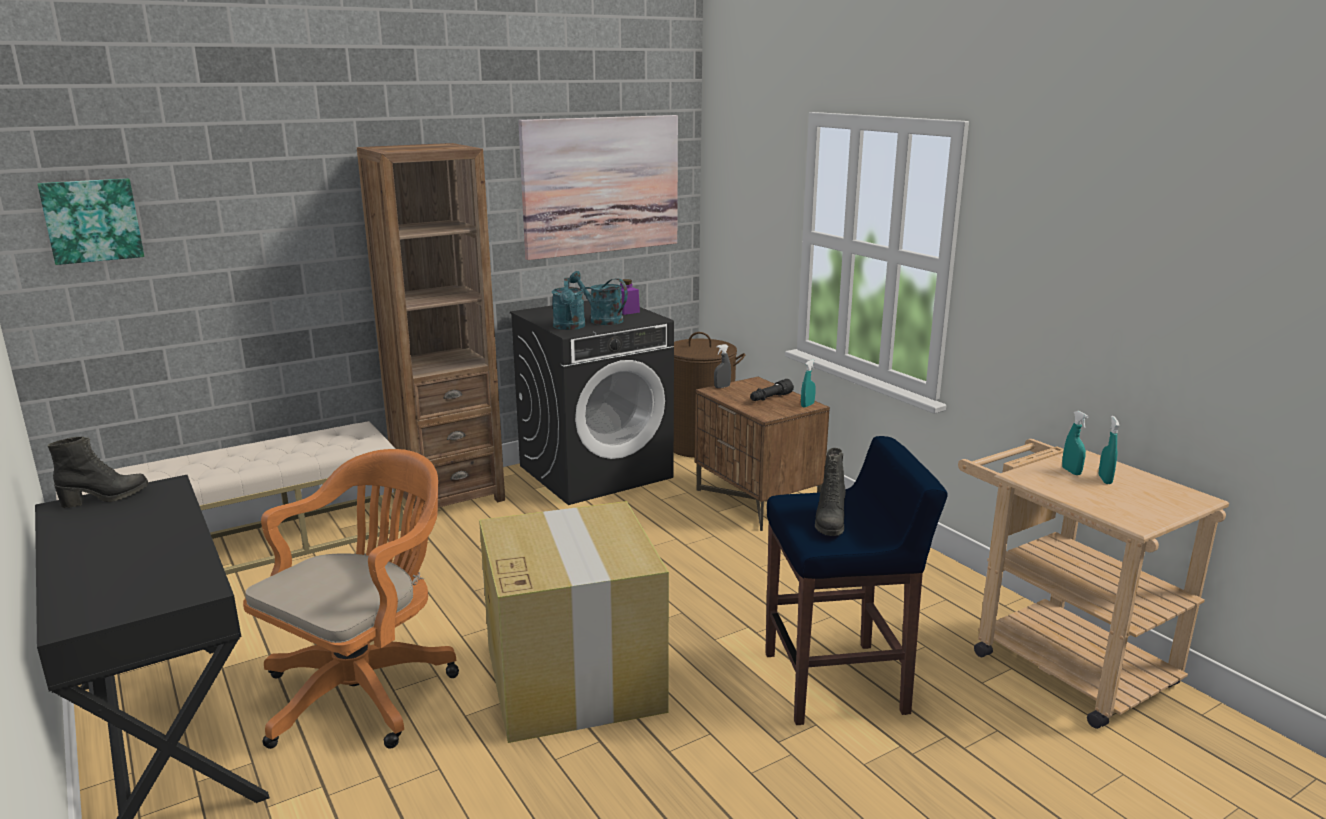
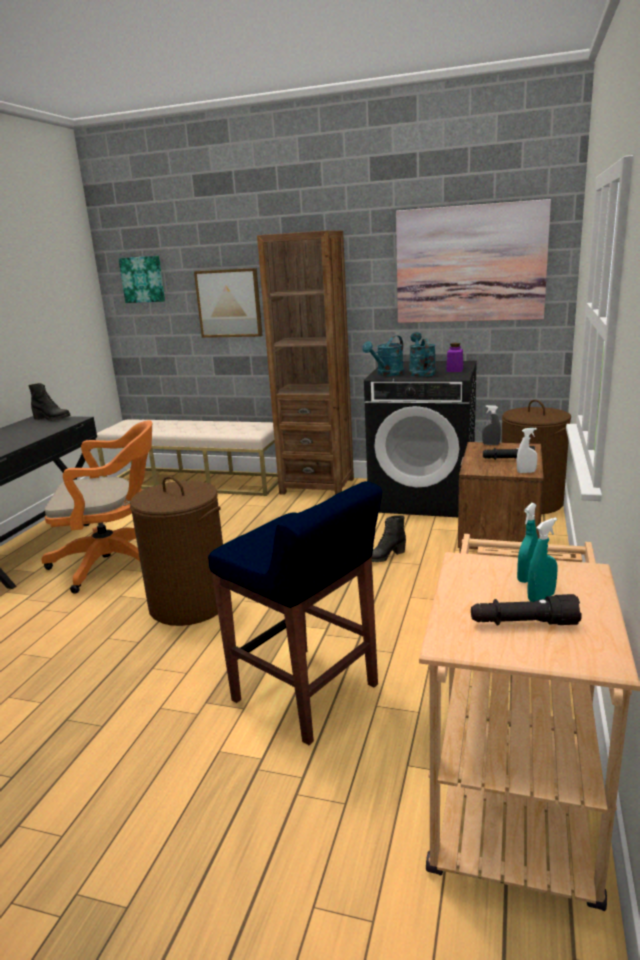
camera: 50 degrees right, 0 degrees up
(273, 251) = (229, 303): none -> picture
(573, 678) = (190, 604): cardboard box -> brown laundry basket
(807, 405) = (526, 472): turquoise spray bottle -> white spray bottle
(829, 522) = (273, 539): black boot -> black boot (385, 556)
(1134, 497) = (523, 624): none -> black flashlight

